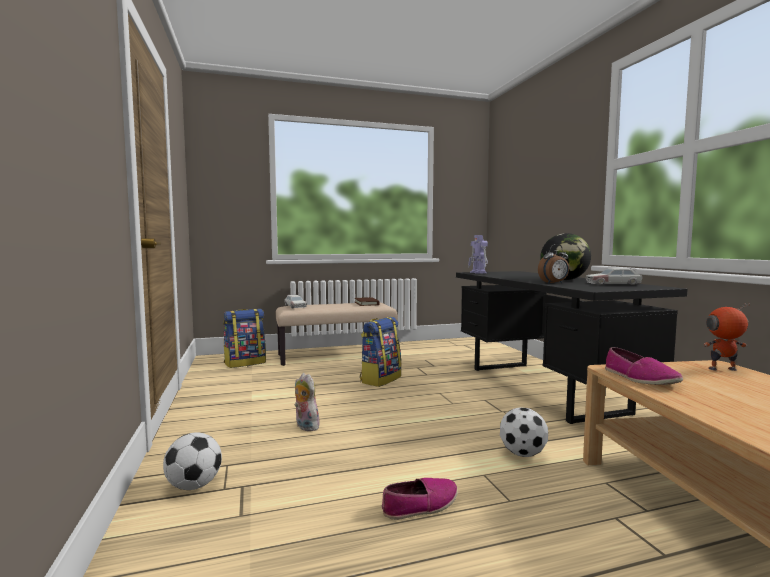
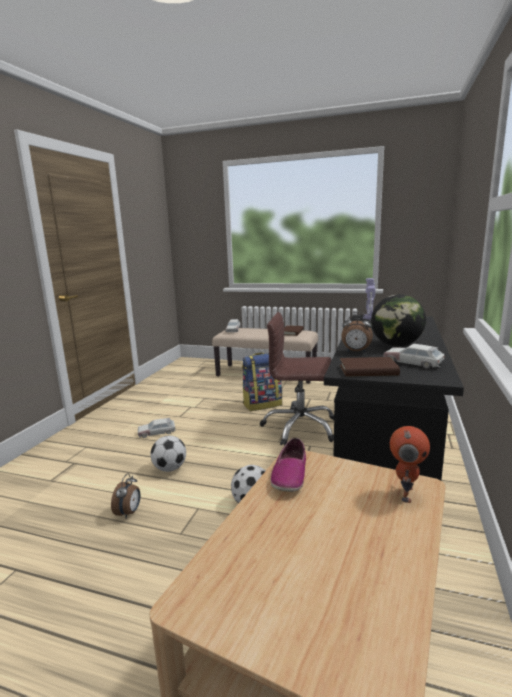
camera: 35 degrees right, 10 degrees up
(194, 485) = (57, 454): football -> football (170, 468)
(245, 363) = (199, 369): backpack -> none
(305, 426) = (157, 432): plush toy -> toy car
(420, 505) = (129, 512): shoe -> alarm clock
(451, 389) = (300, 428): none -> brown office chair
(606, 288) = (368, 370): none -> brown book
(723, 369) = (405, 493): toy robot -> toy robot turned 75 degrees clockwise

